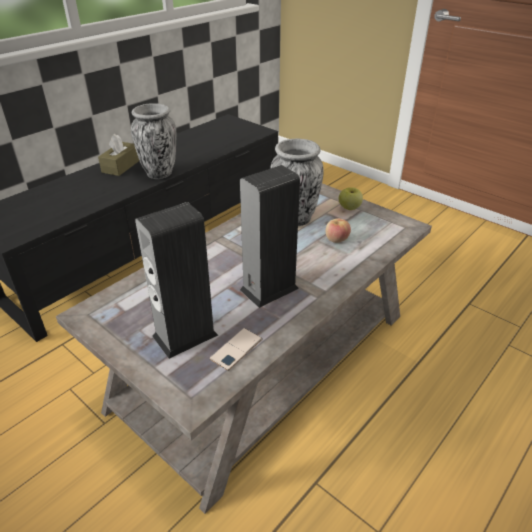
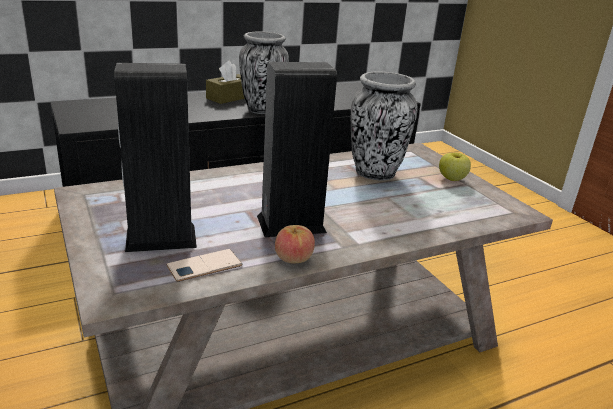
camera: 20 degrees right, 10 degrees down
(336, 239) = (411, 202): apple -> apple (293, 259)

